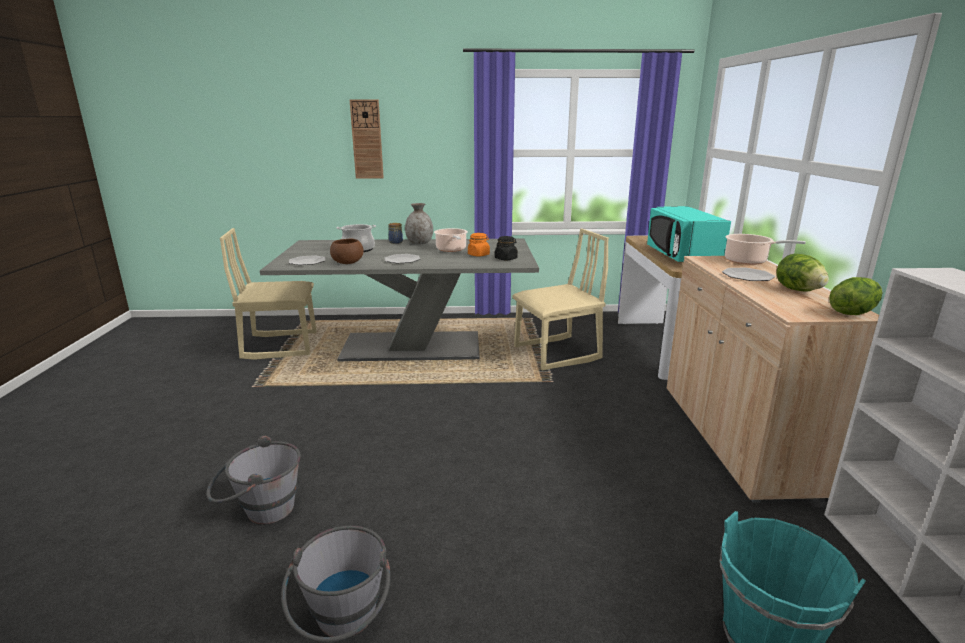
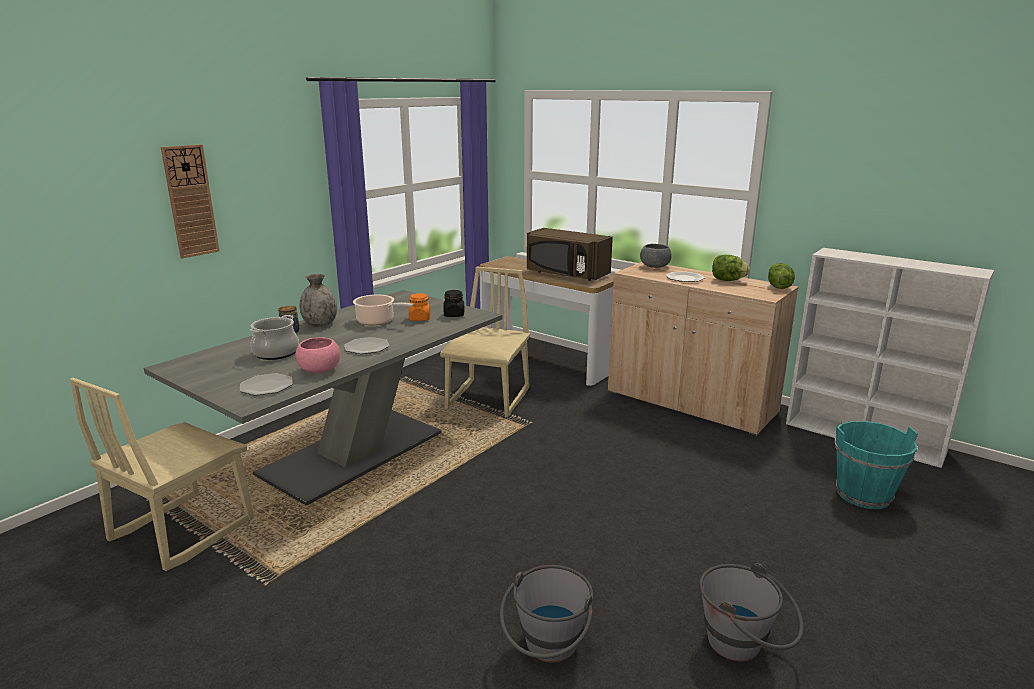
camera: 50 degrees left, 0 degrees up
(347, 262) = (319, 370): brown bowl -> pink bowl
(681, 257) = (566, 274): turquoise microwave -> brown microwave
(748, 261) = (655, 267): cooking pot -> grey bowl

